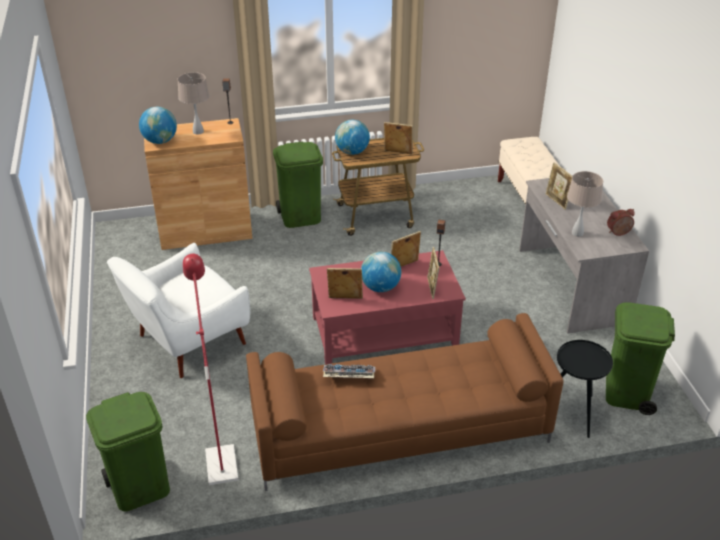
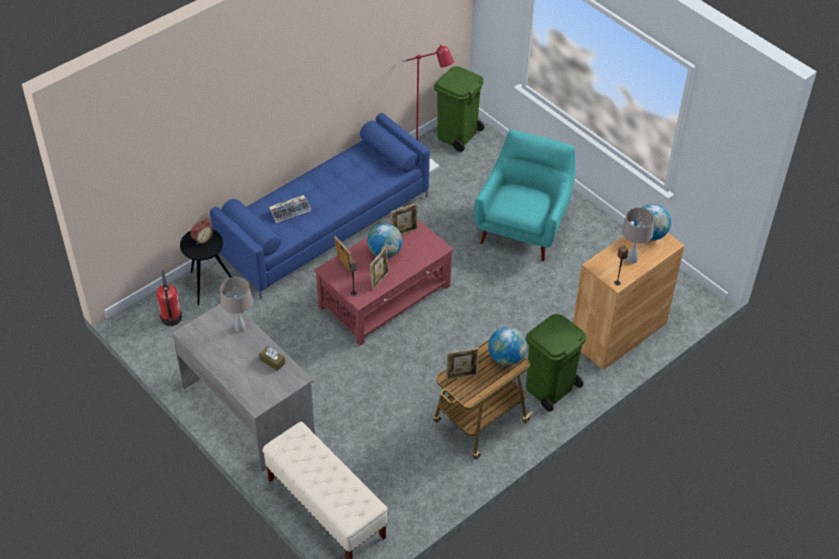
camera: 150 degrees right, 10 degrees up
(187, 342) = (523, 227): white armchair -> turquoise armchair
(348, 376) = (361, 183): keyboard -> keyboard (290, 211)
(398, 430) = (325, 226): brown sofa -> blue sofa
(556, 201) = (272, 361): picture frame -> brown tissue box
(619, 233) = (203, 343): alarm clock -> alarm clock (202, 238)
(627, 393) = (171, 318): green trash can -> fire extinguisher

